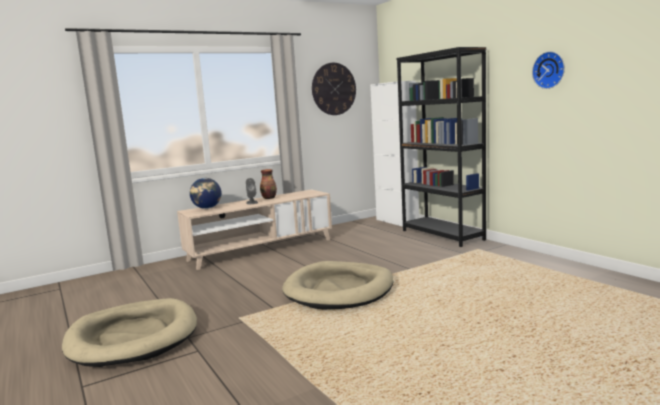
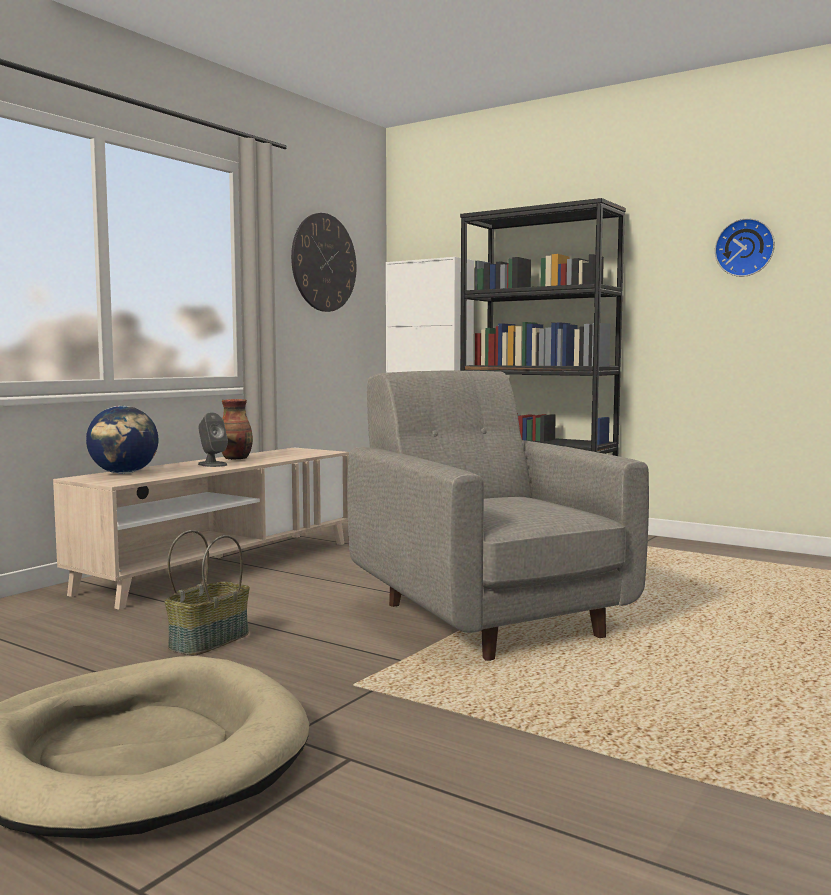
camera: 25 degrees left, 5 degrees down
(212, 289) = (209, 640): none -> basket
(339, 290) = (487, 618): beige dog bed -> grey armchair

